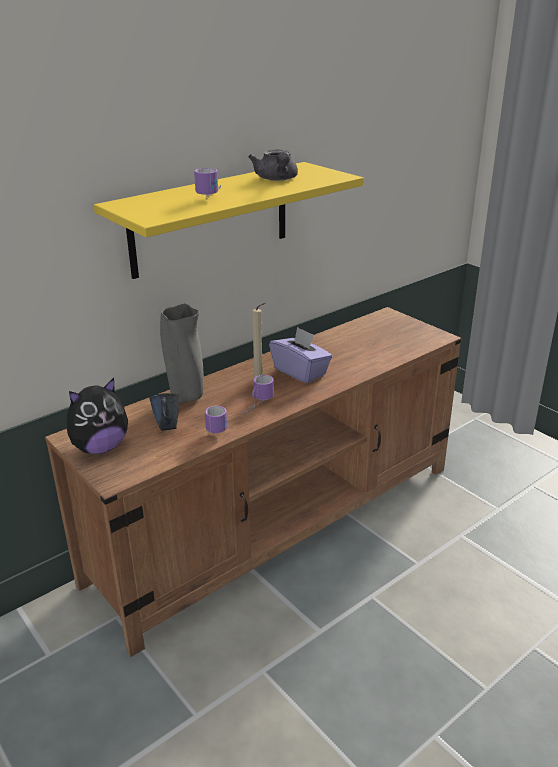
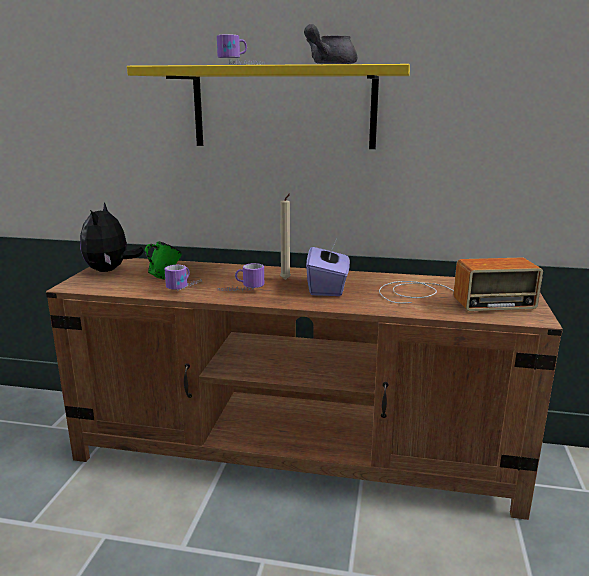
camera: 50 degrees right, 10 degrees down
(100, 447) = (110, 270): plush toy -> plush toy turned 75 degrees clockwise
(167, 427) = (164, 277): blue mug -> green mug
(186, 397) = (216, 269): grey vase -> none
(376, 342) = (447, 297): none -> radio

